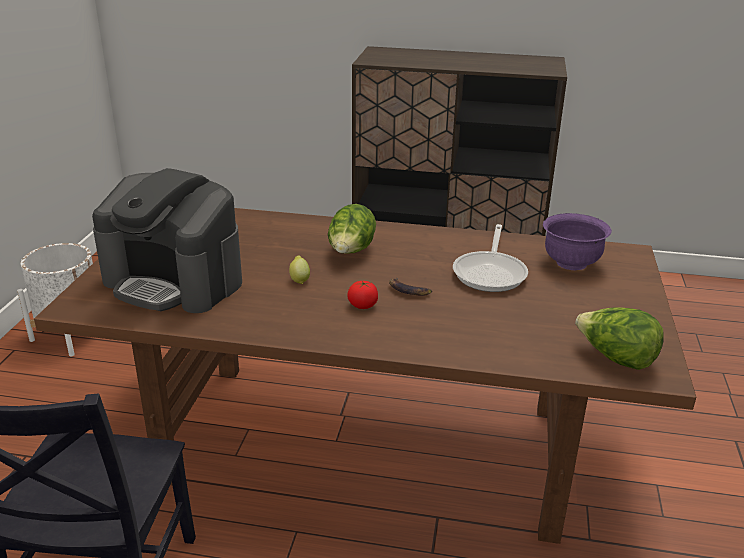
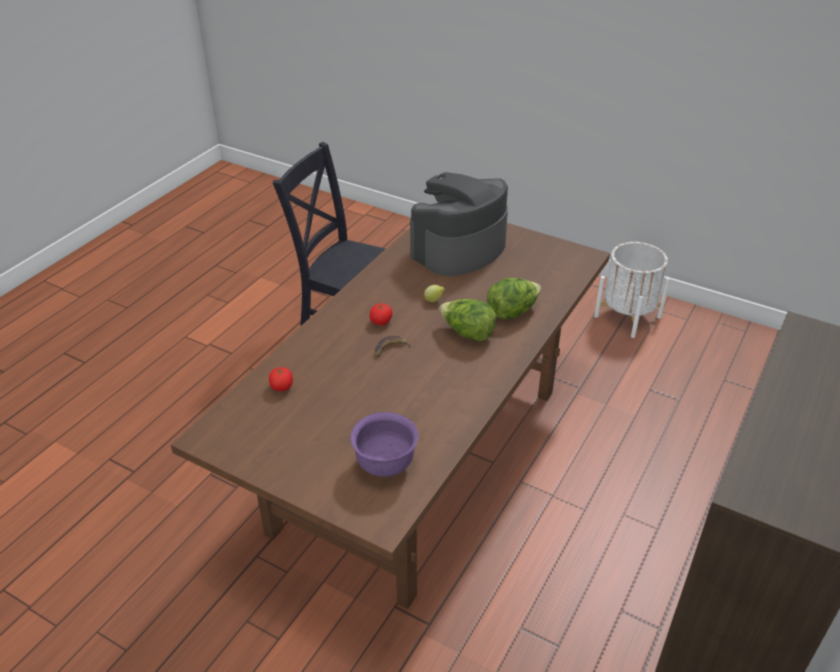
camera: 110 degrees right, 10 degrees up
(491, 273) = (394, 403): frying pan -> none
(531, 344) = (282, 387): none -> tomato
(615, 359) = (236, 423): lettuce -> lettuce (512, 312)

